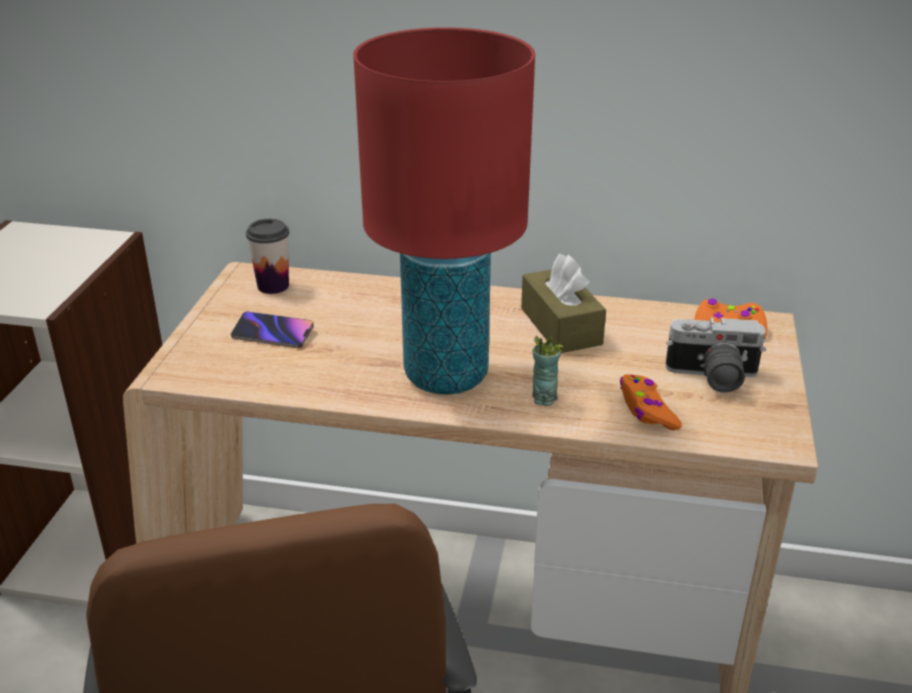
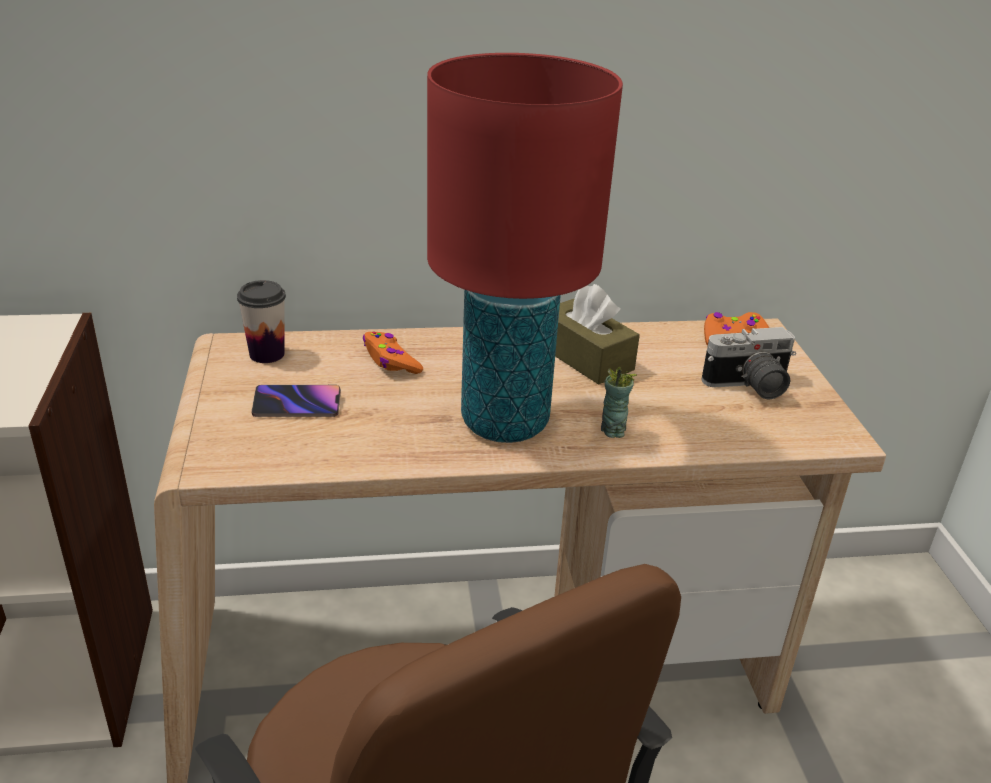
camera: 20 degrees left, 0 degrees up
(647, 410) = (712, 427): orange game controller -> orange game controller (390, 361)

